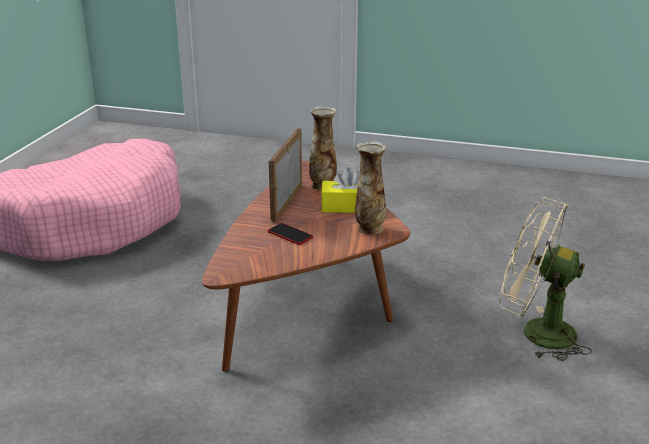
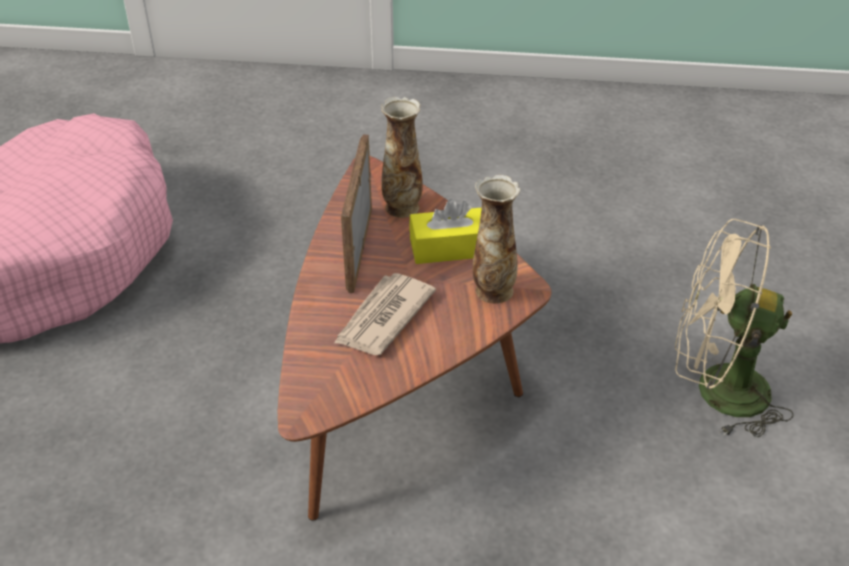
camera: 10 degrees left, 15 degrees up
(290, 235) = (383, 317): phone -> newspaper

